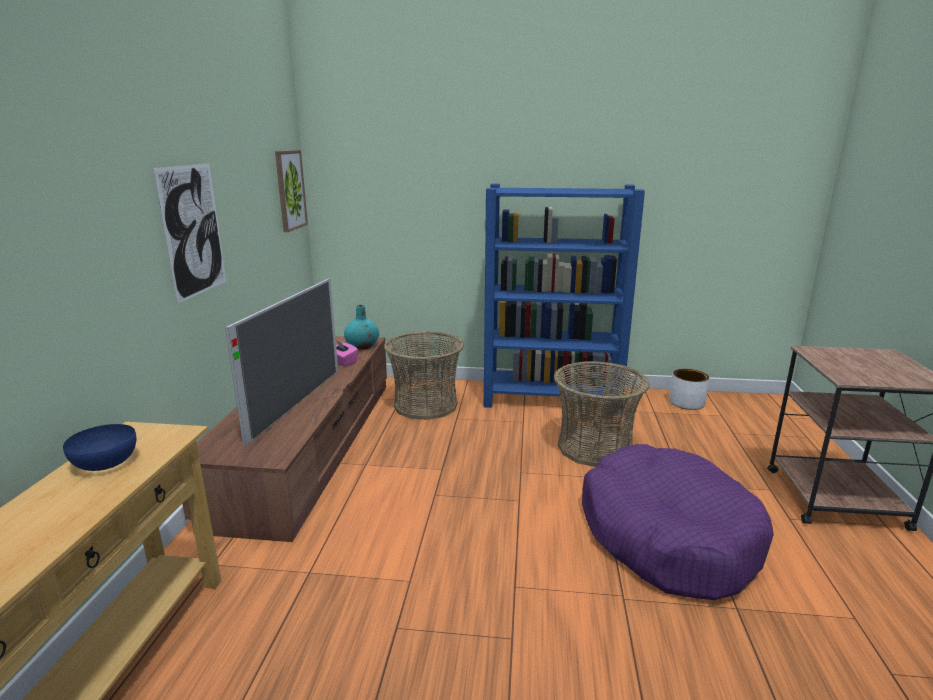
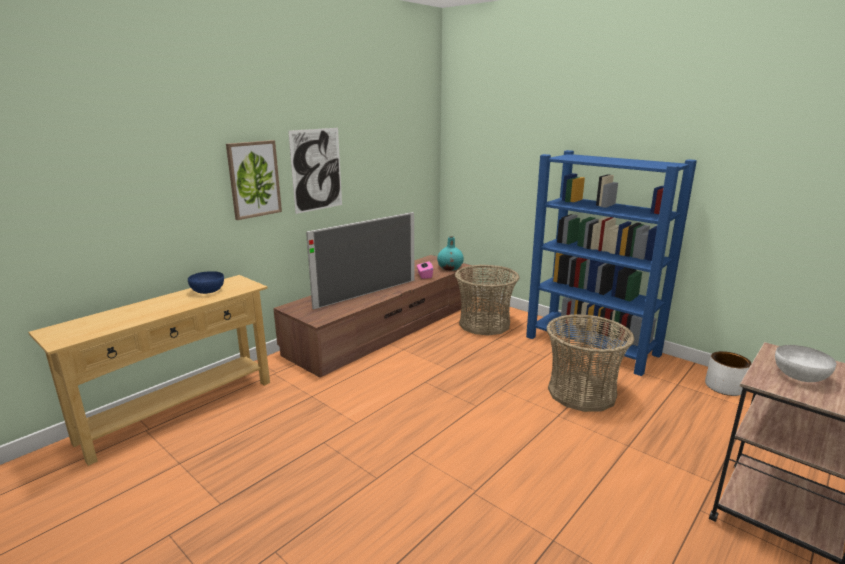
camera: 35 degrees right, 0 degrees up
(290, 190) = (421, 146): picture -> picture (254, 179)
(667, 536) = (561, 472): purple dog bed -> none
(853, 366) = (799, 375): none -> white bowl

